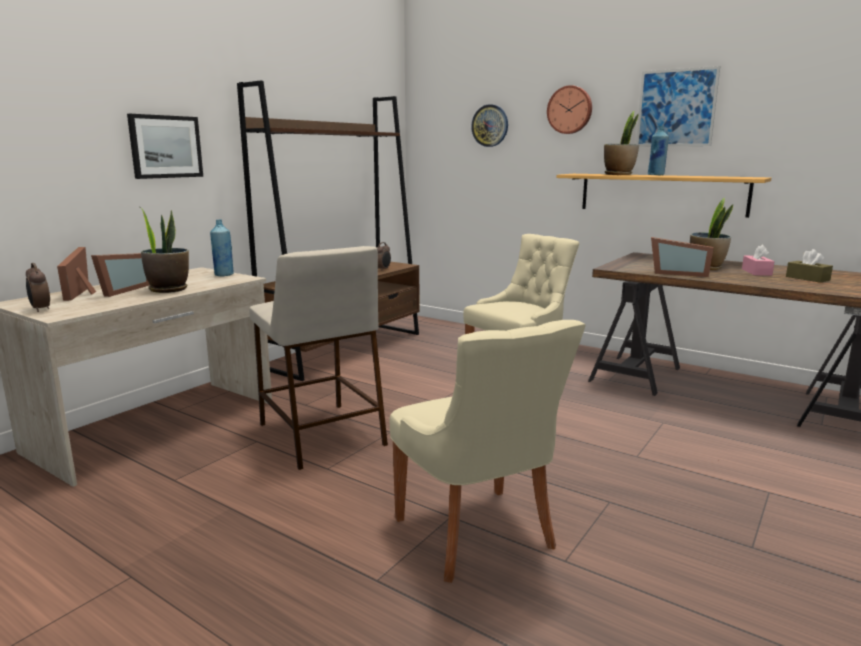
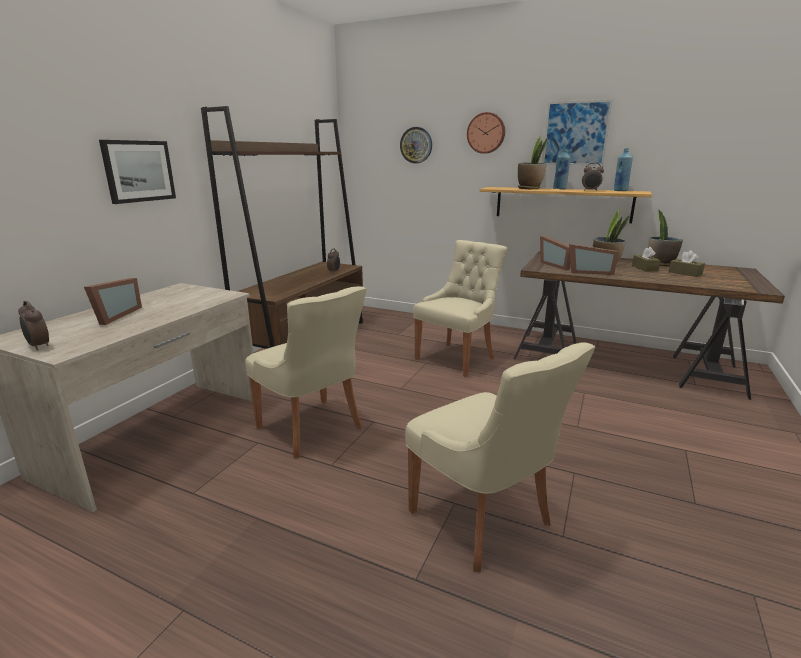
camera: 10 degrees left, 5 degrees up
(84, 293) = (77, 321): picture frame -> picture frame (556, 265)
(168, 289) = (162, 312): potted plant -> potted plant (660, 264)
(224, 275) = (207, 291): blue bottle -> blue bottle (620, 191)
(320, 433) = (312, 429): beige stool -> beige chair
(692, 176) = (590, 190): none -> alarm clock
(756, 272) = (644, 268): pink tissue box -> brown tissue box

